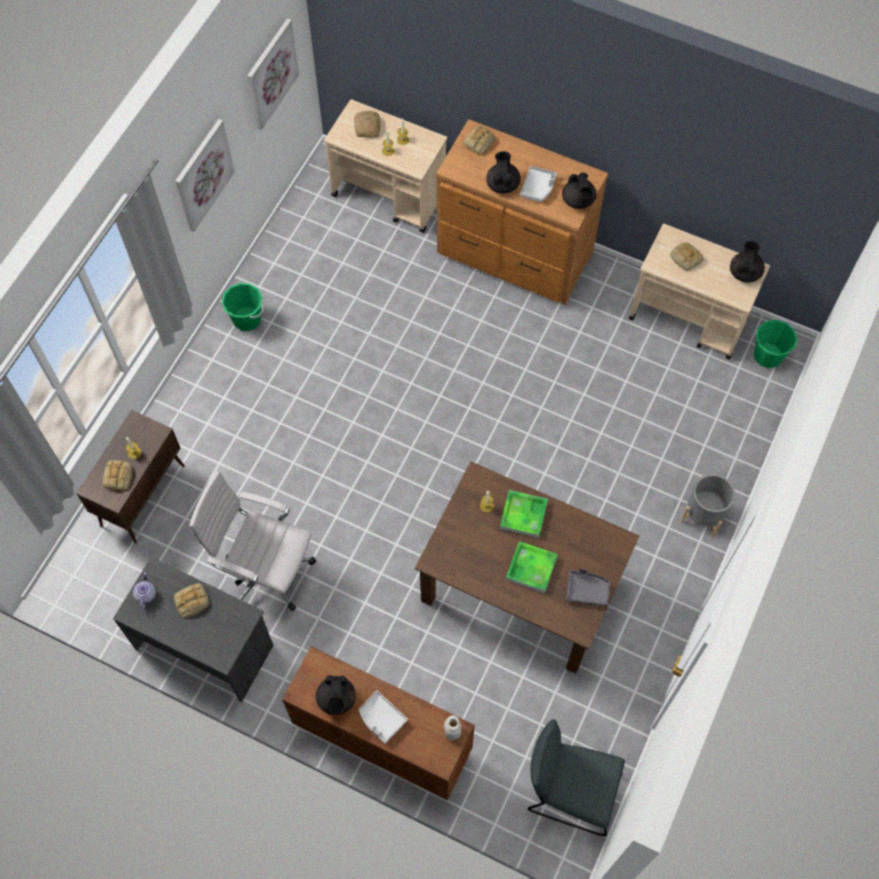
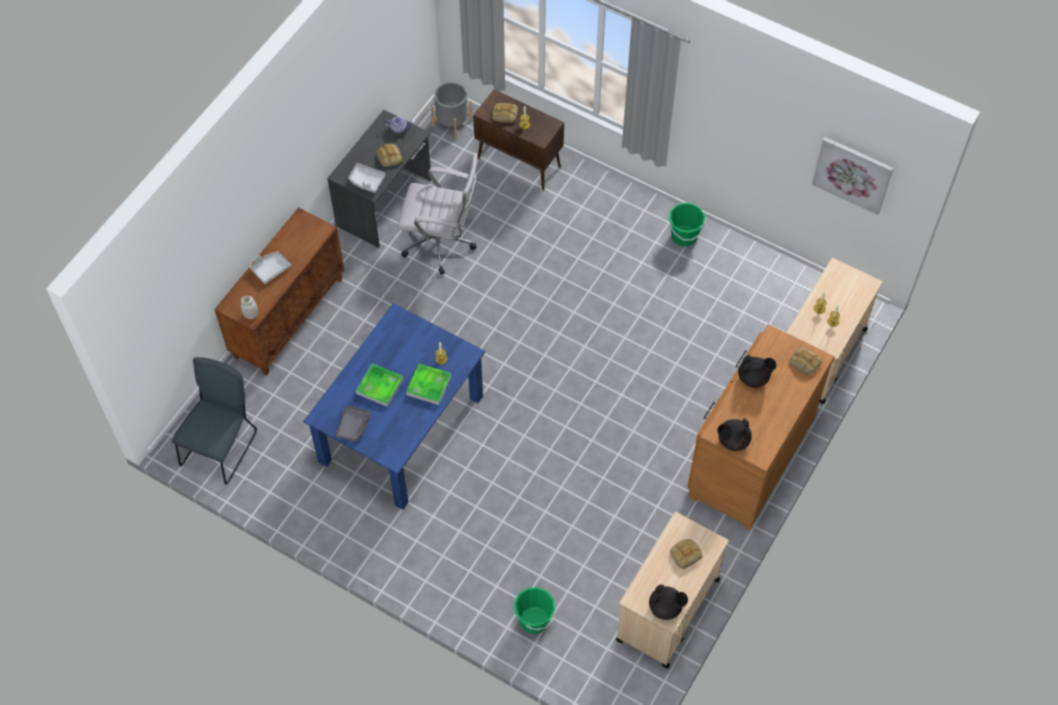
camera: 95 degrees right, 5 degrees down
(203, 175) = (741, 124): picture -> none
(265, 571) = (442, 243): white office chair -> white office chair turned 75 degrees clockwise
(336, 699) = (291, 241): black teapot -> none
(368, 127) = (847, 293): bread -> none
(520, 588) = (401, 427): brown dining table -> blue dining table
(538, 187) = (749, 407): grey tray -> grey tray (366, 181)
(704, 514) = (451, 589): grey planter -> grey planter (452, 122)
(768, 355) = (619, 679): green bucket -> green bucket (534, 620)

